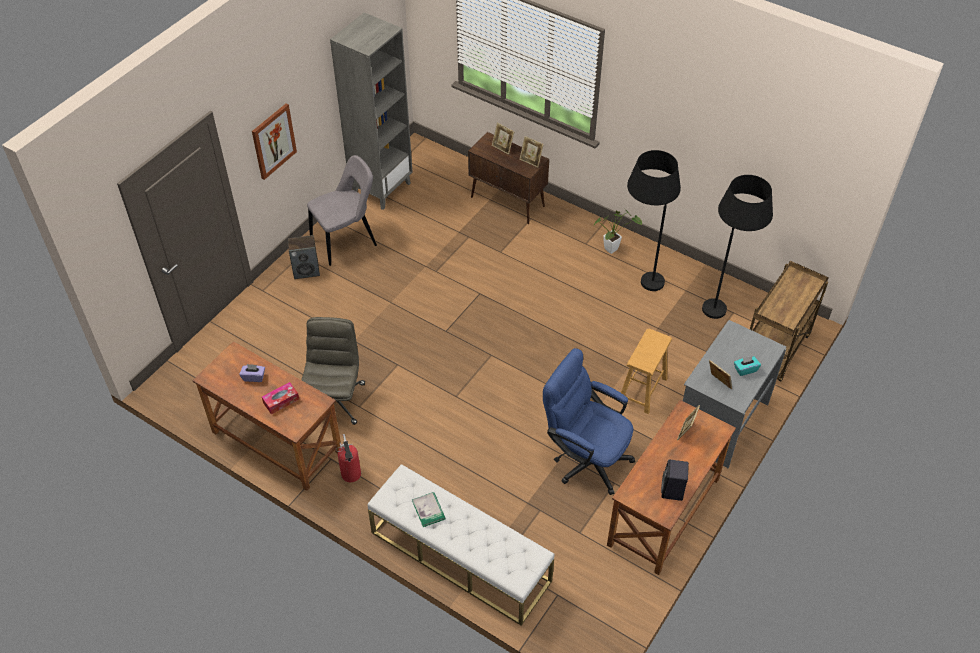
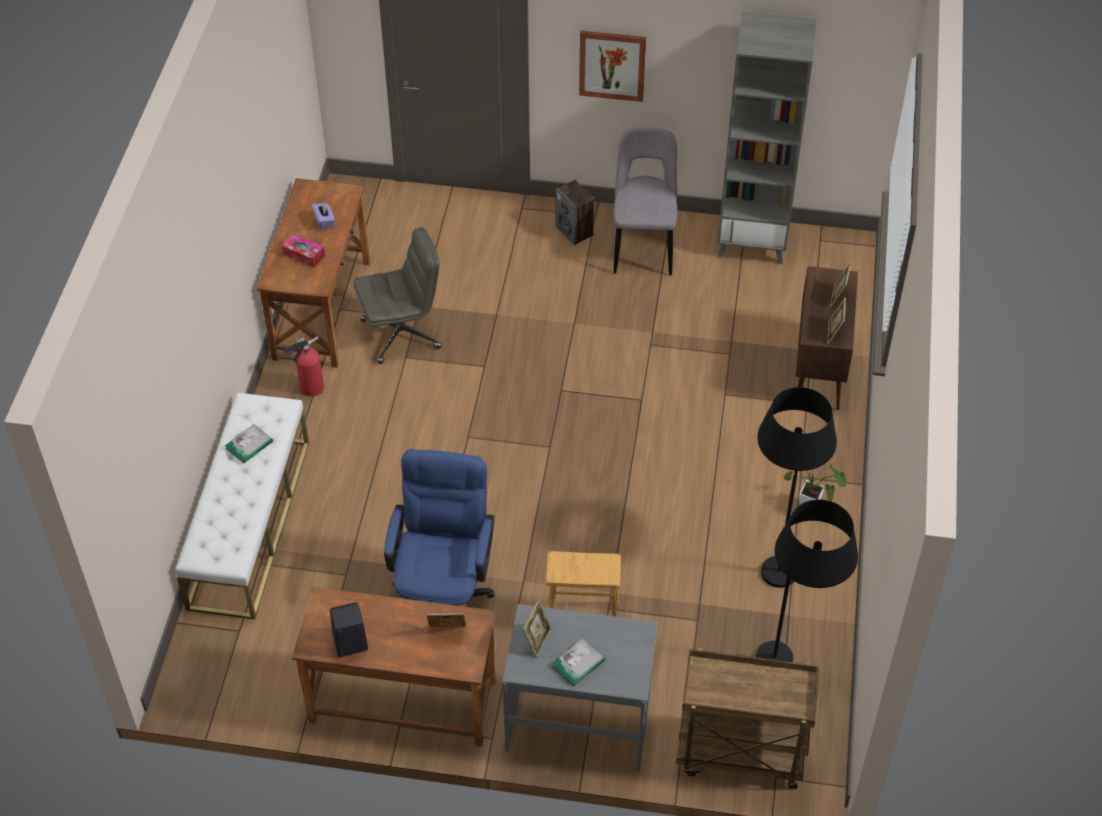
camera: 65 degrees right, 0 degrees up
(347, 241) = (643, 246): grey chair -> grey chair turned 120 degrees counterclockwise
(745, 369) = (578, 663): turquoise tissue box -> book

